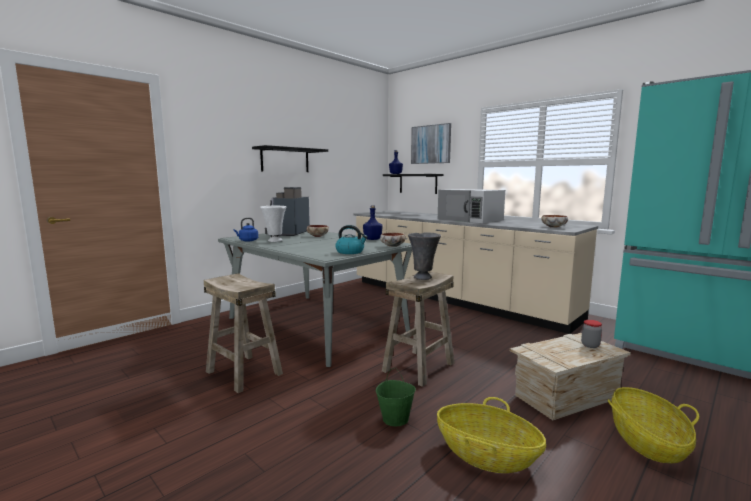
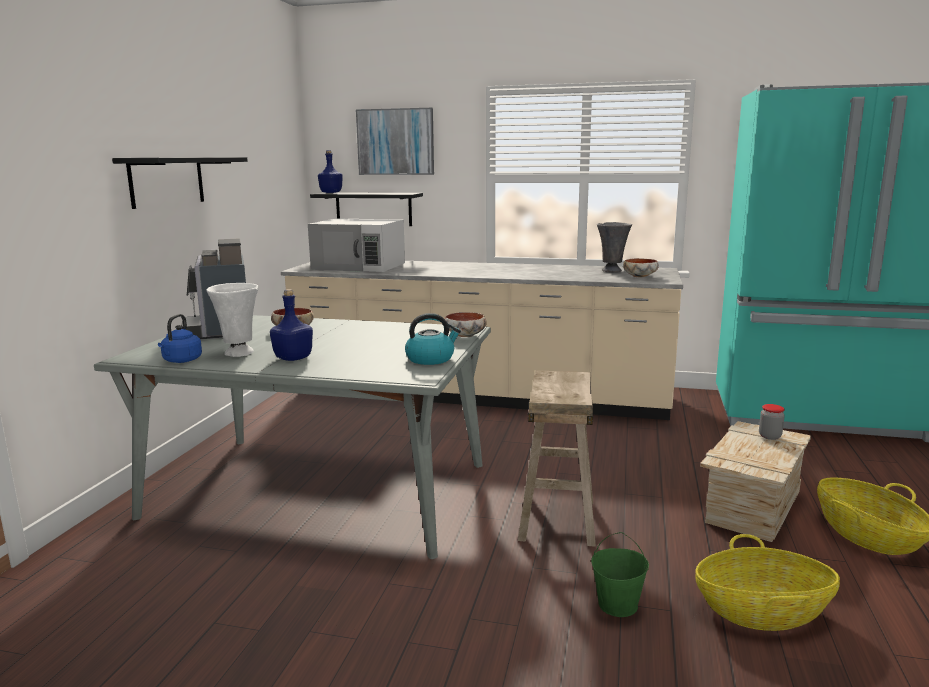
camera: 30 degrees left, 5 degrees up
(243, 373) = (307, 615): beige stool -> none
(372, 239) = (402, 325): blue bottle -> blue bottle (292, 358)
(423, 278) = (559, 384): grey vase -> grey vase (612, 271)
(470, 219) = (505, 271): white microwave -> white microwave (359, 266)

